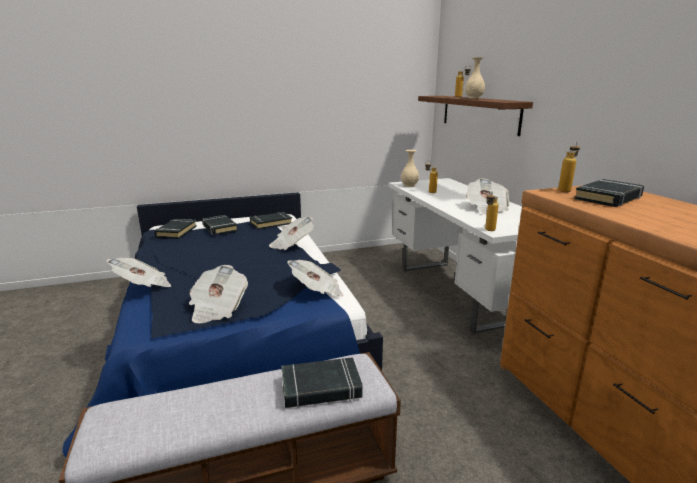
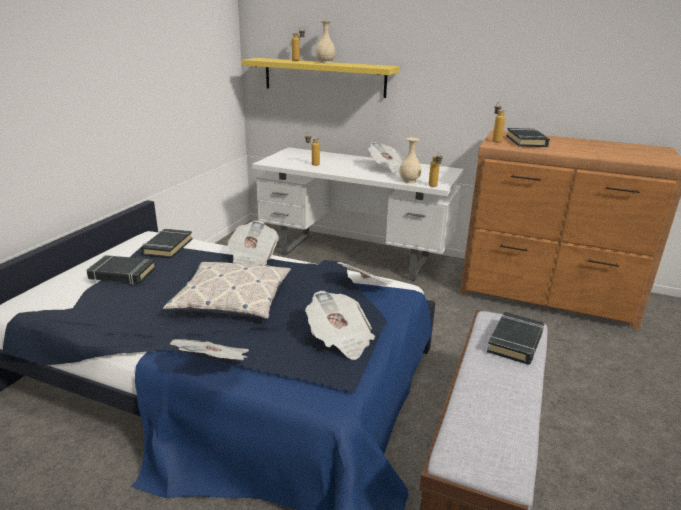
camera: 50 degrees left, 5 degrees up
(176, 232) = (73, 300): black book -> none
(228, 260) = (232, 299): none -> pillow
(409, 185) = (279, 162): beige vase -> beige vase (409, 181)
(479, 113) = (324, 77): brown shelf -> yellow shelf

